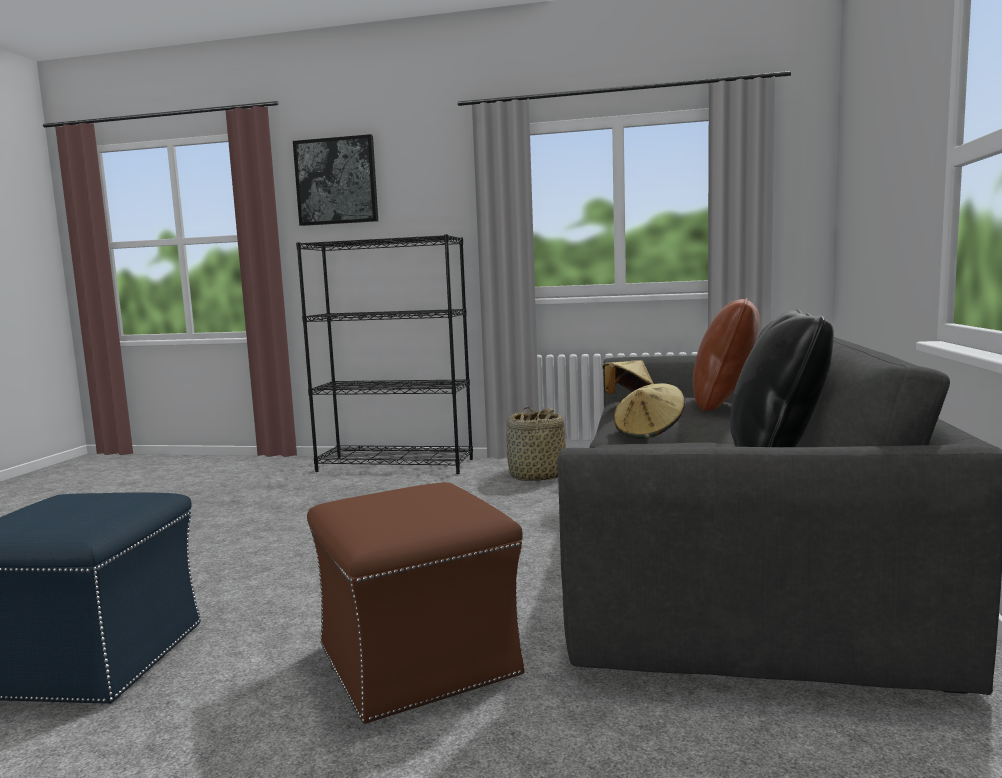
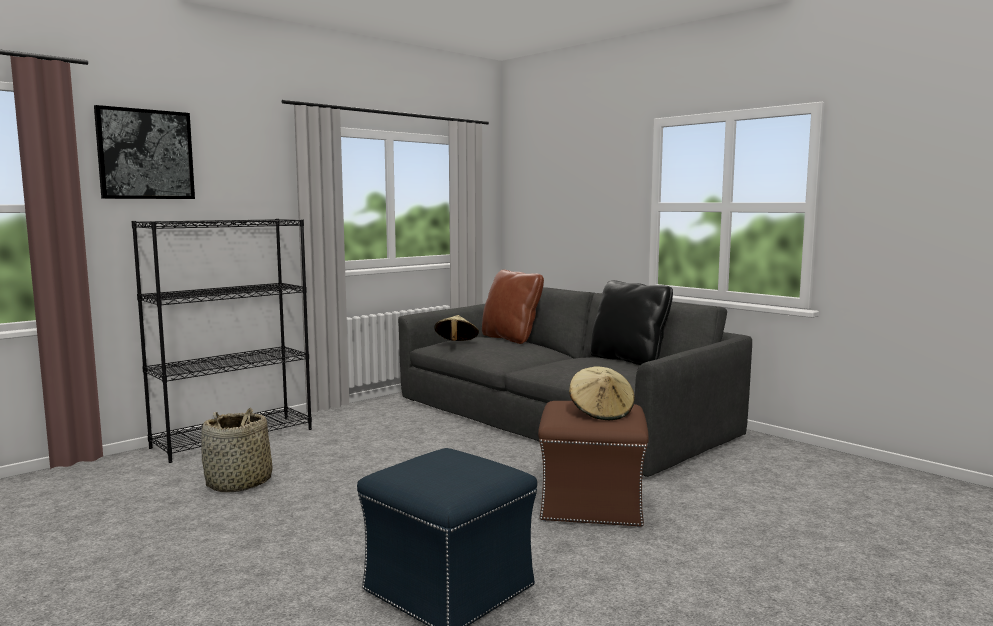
camera: 55 degrees left, 0 degrees up
(537, 476) = (373, 416): basket -> basket (239, 483)
(649, 433) = (517, 360): beige hat -> beige hat (601, 413)

